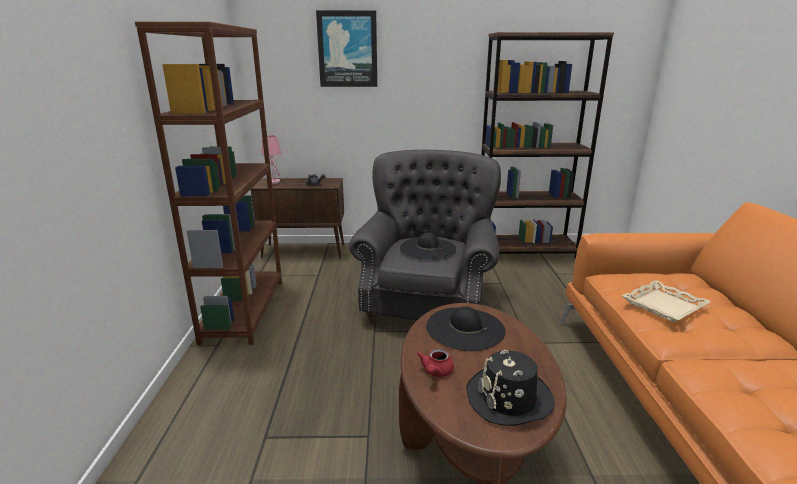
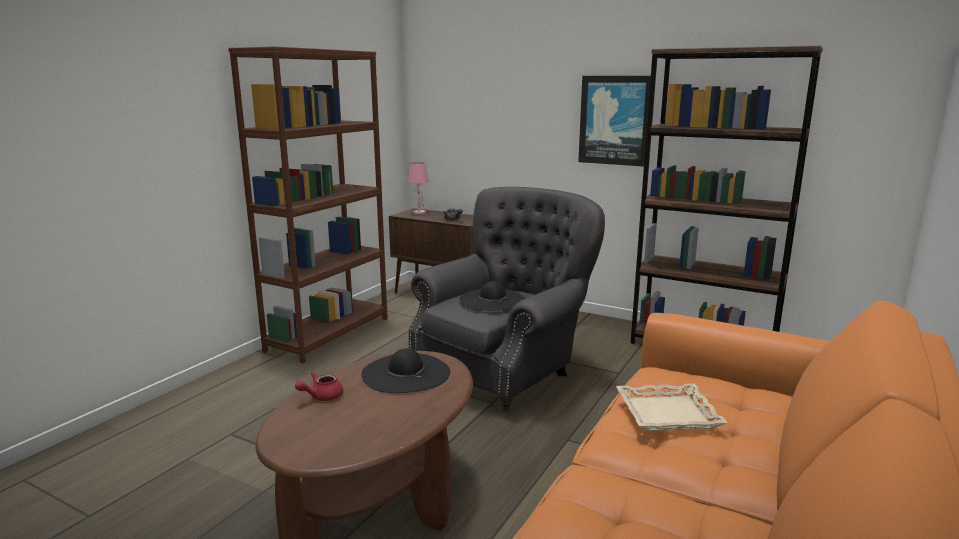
camera: 30 degrees right, 5 degrees down
(347, 49) = (505, 71): picture -> picture (615, 120)
(509, 399) = (346, 434): black hat -> none

